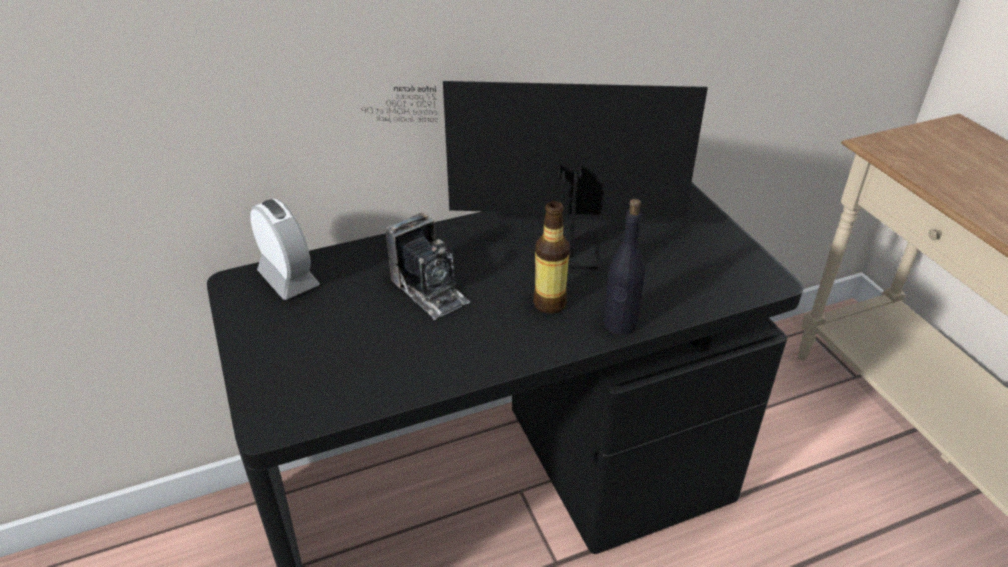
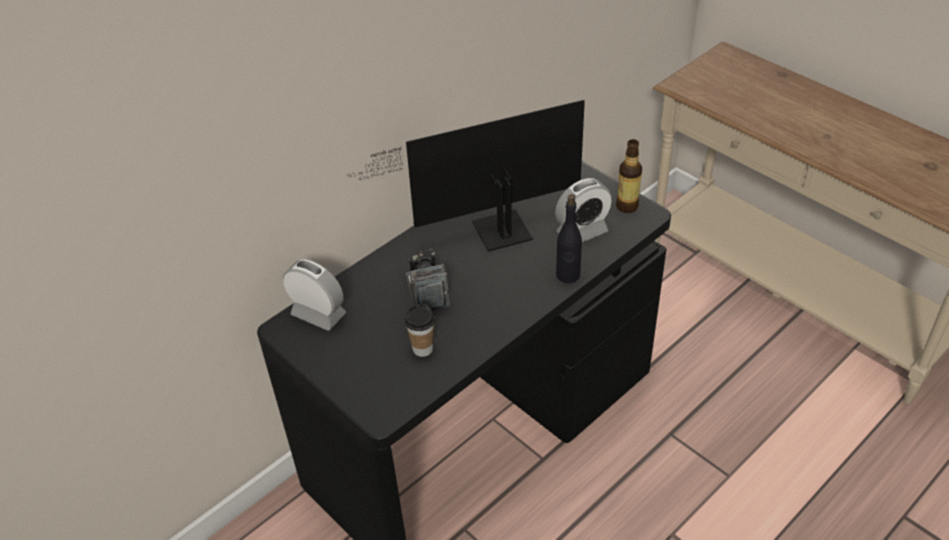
camera: 20 degrees left, 5 degrees up
(378, 356) = (422, 349): none -> cup
(430, 290) = (427, 291): camera -> camera turned 135 degrees counterclockwise
(549, 304) = (514, 275): bottle -> bottle (627, 206)
(667, 278) = (582, 232): none -> alarm clock

